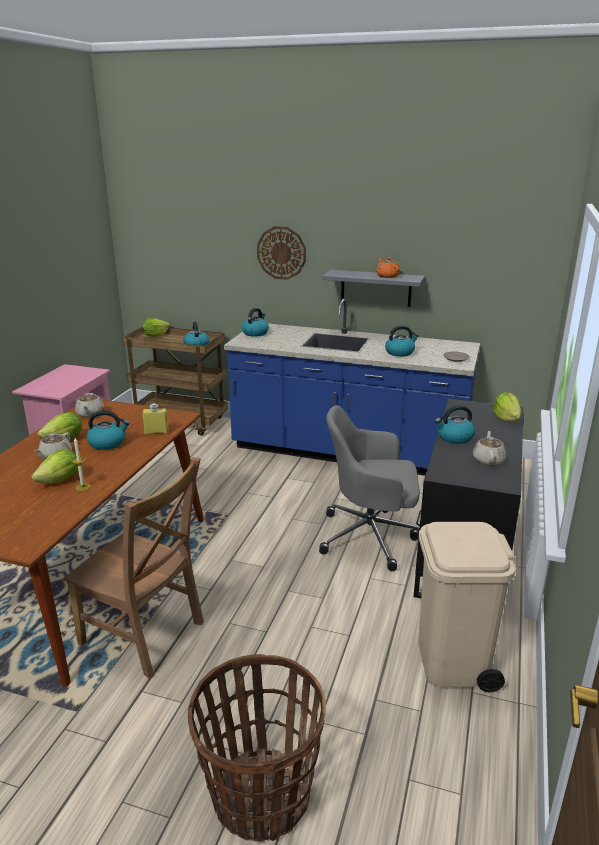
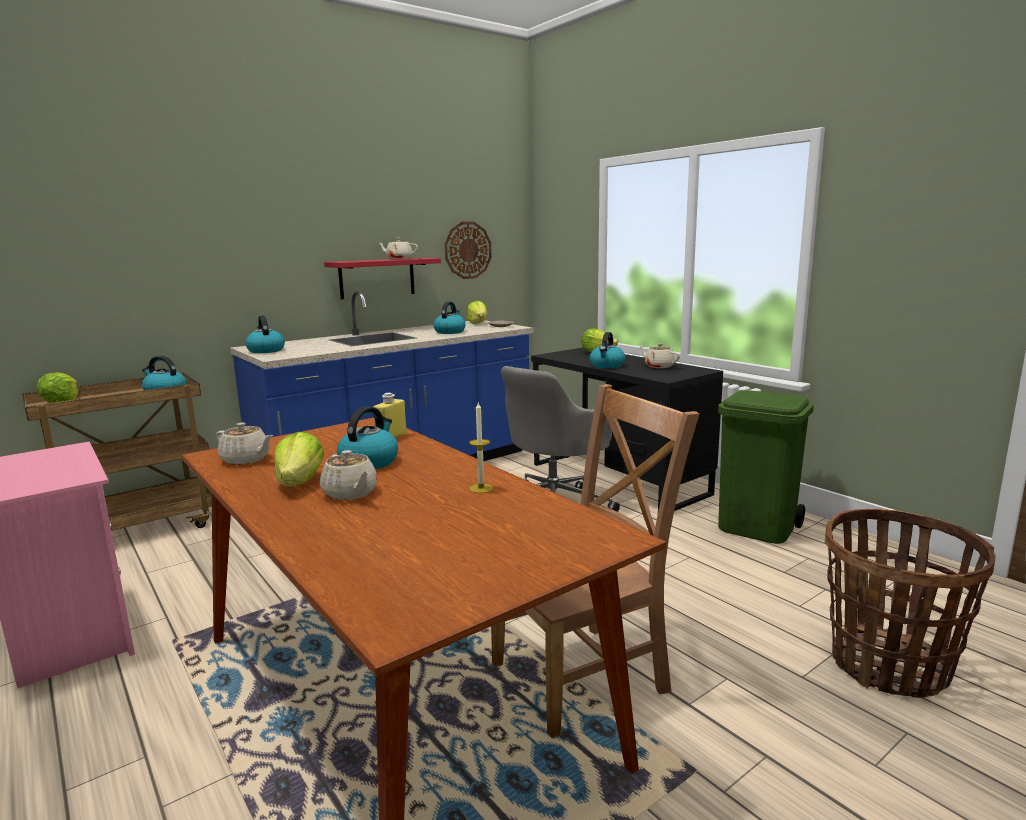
camera: 55 degrees left, 10 degrees down
(60, 480) = (437, 498): lettuce -> lettuce (478, 323)
(281, 253) = (257, 247): wall clock -> wall clock (467, 250)
(376, 288) = (377, 278): grey shelf -> red shelf
(387, 276) = (398, 259): orange teapot -> beige teapot
(453, 662) = (757, 528): beige trash can -> green trash can

